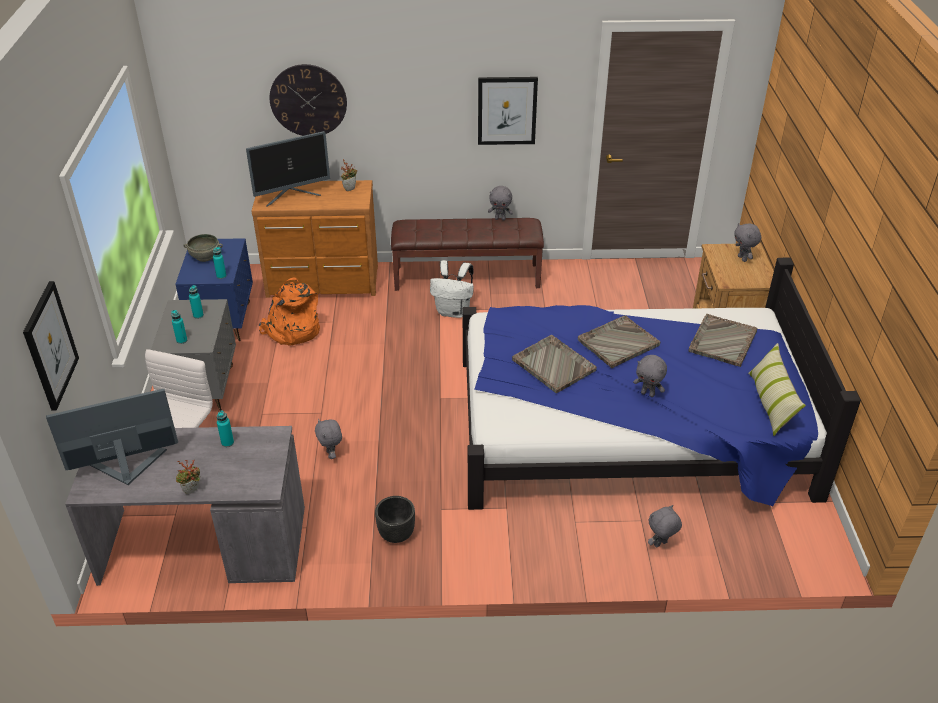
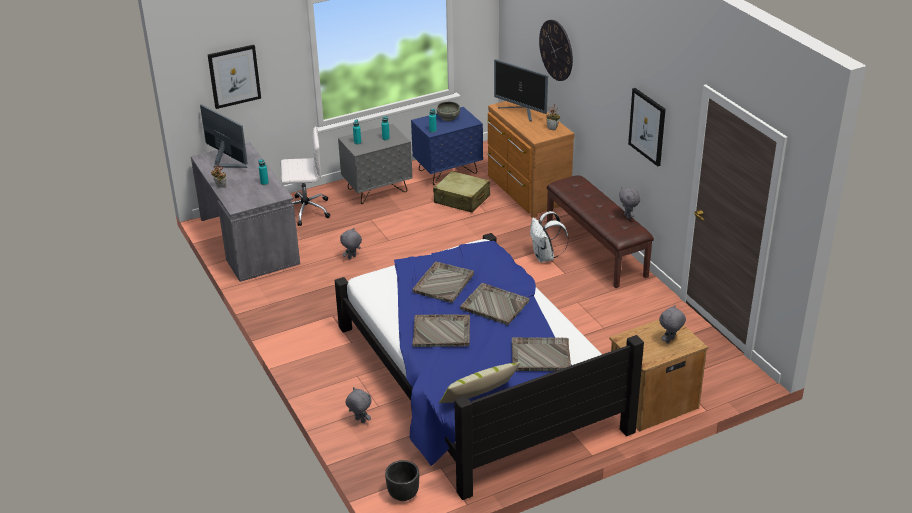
camera: 65 degrees right, 5 degrees down
(292, 330) = (462, 199): orange backpack -> beige suitcase
(396, 534) = (299, 305): black planter -> black planter (403, 494)
(648, 394) = (442, 332): grey plush toy -> grey tray

